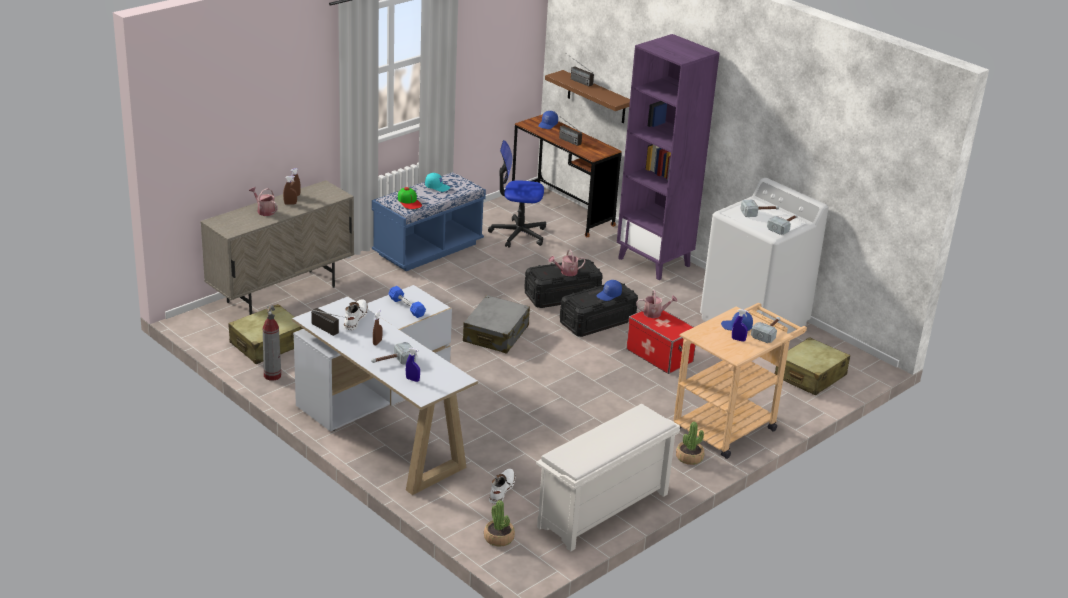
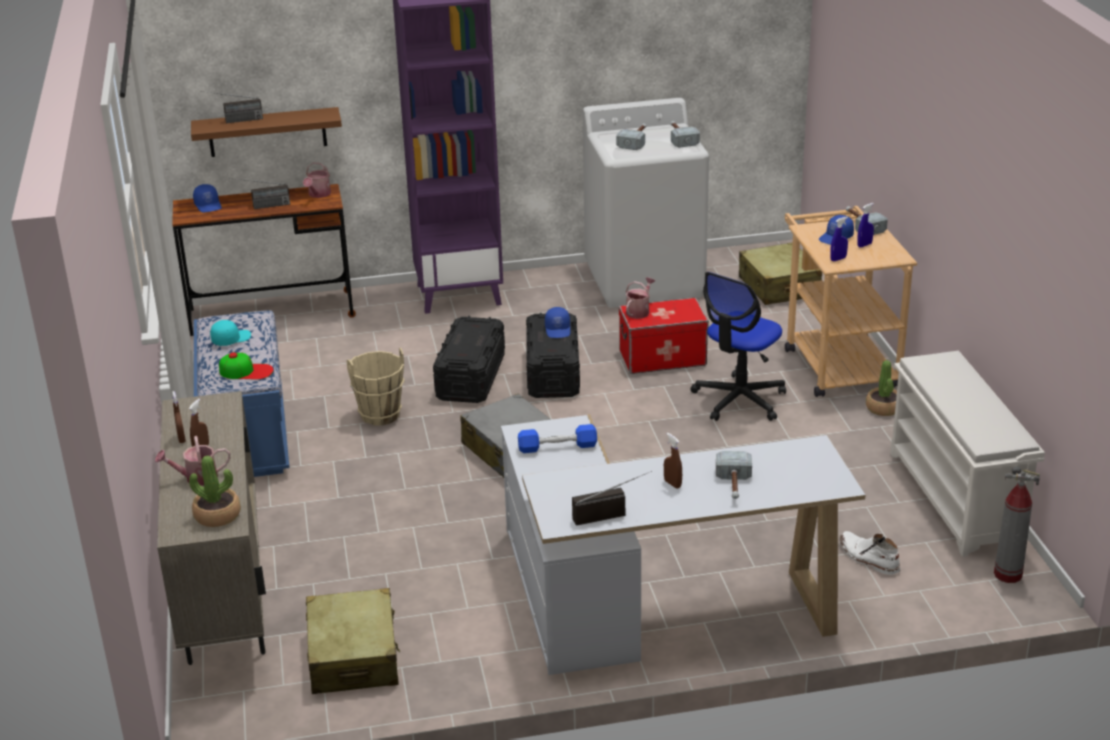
camera: 55 degrees left, 0 degrees up
(272, 375) = (444, 677): fire extinguisher -> fire extinguisher (1007, 574)
(355, 318) = (591, 485): white boot -> none
(412, 379) = (792, 482): blue spray bottle -> blue spray bottle (838, 259)
(491, 280) = (380, 415): none -> beige bucket
(499, 538) = (970, 592): potted plant -> potted plant (217, 515)
(518, 234) = (289, 360): office chair -> office chair (739, 400)
(566, 272) = (476, 340): watering can -> watering can (318, 194)

